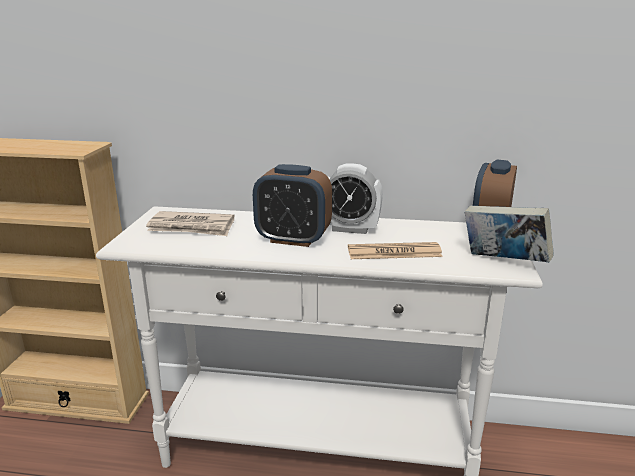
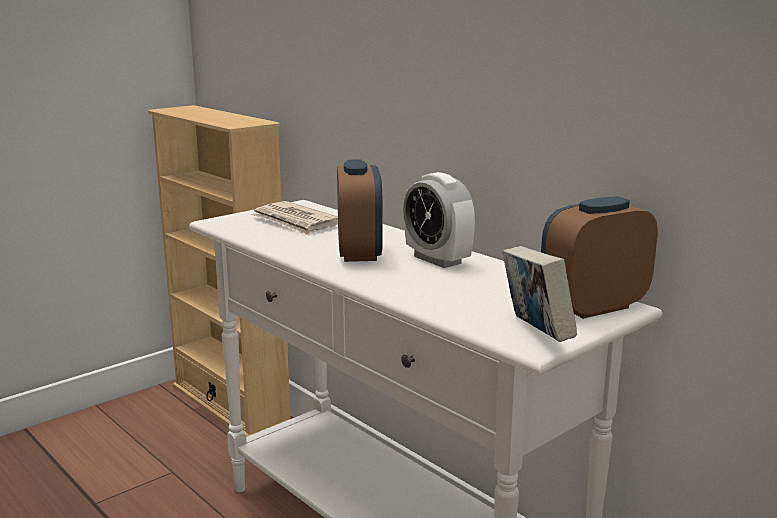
camera: 40 degrees right, 5 degrees down
(293, 239) = (359, 253): alarm clock -> alarm clock turned 150 degrees counterclockwise
(394, 252) = (431, 290): newspaper -> none

